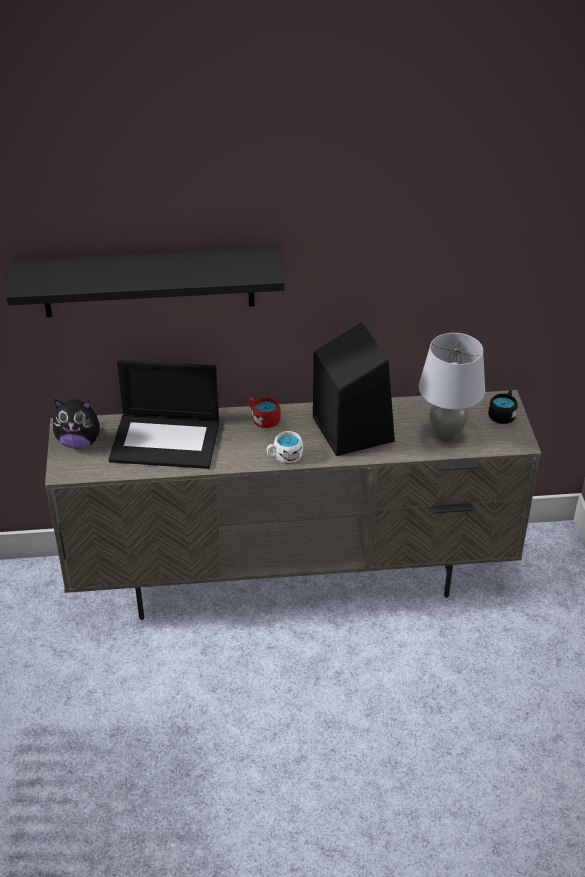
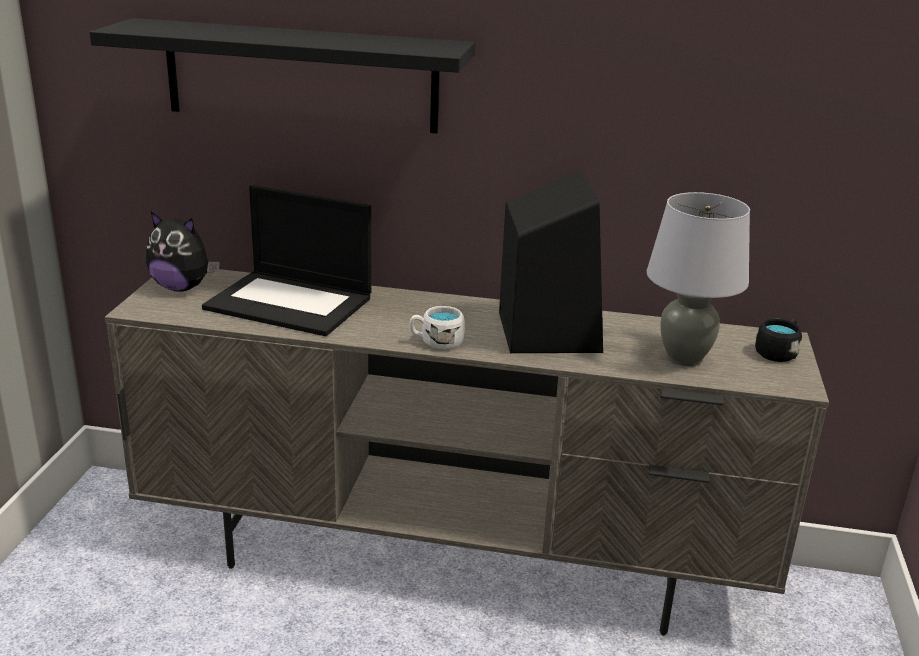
camera: 15 degrees right, 15 degrees down
(263, 419) = (431, 304): red mug -> none

